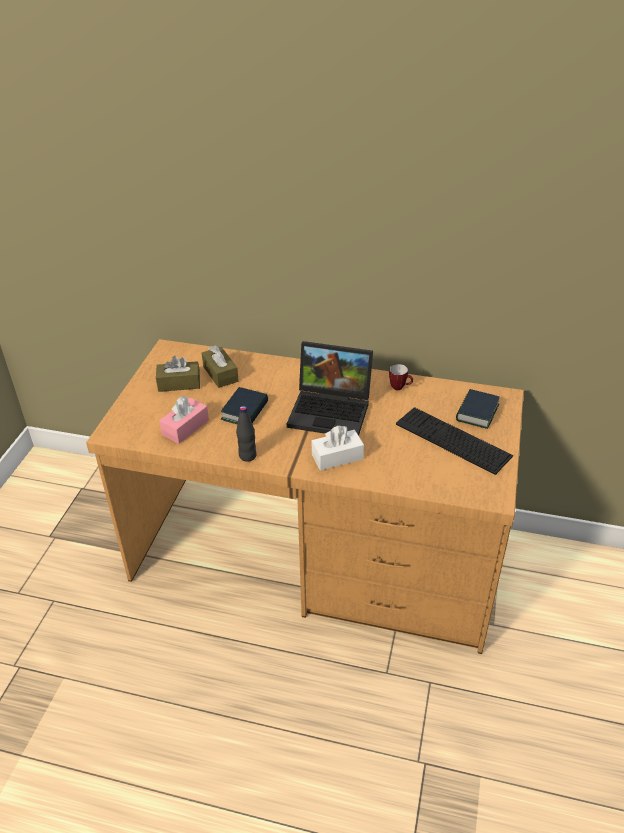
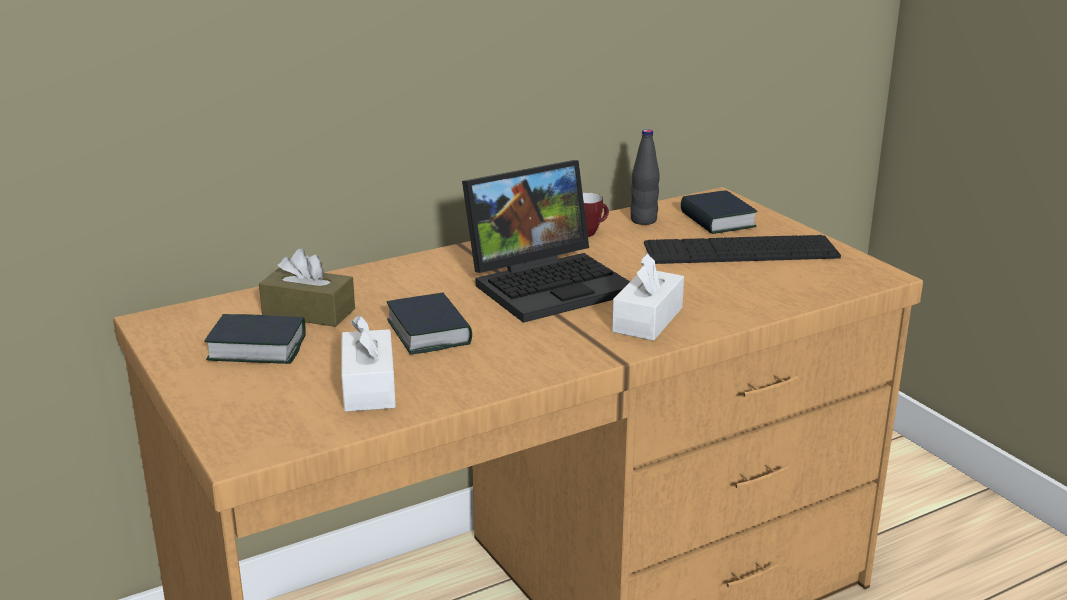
camera: 45 degrees left, 15 degrees down
(179, 383) = (257, 348): brown tissue box -> book
(185, 427) = (369, 387): pink tissue box -> white tissue box
(247, 456) = (528, 372): black bottle -> black bottle (643, 220)

